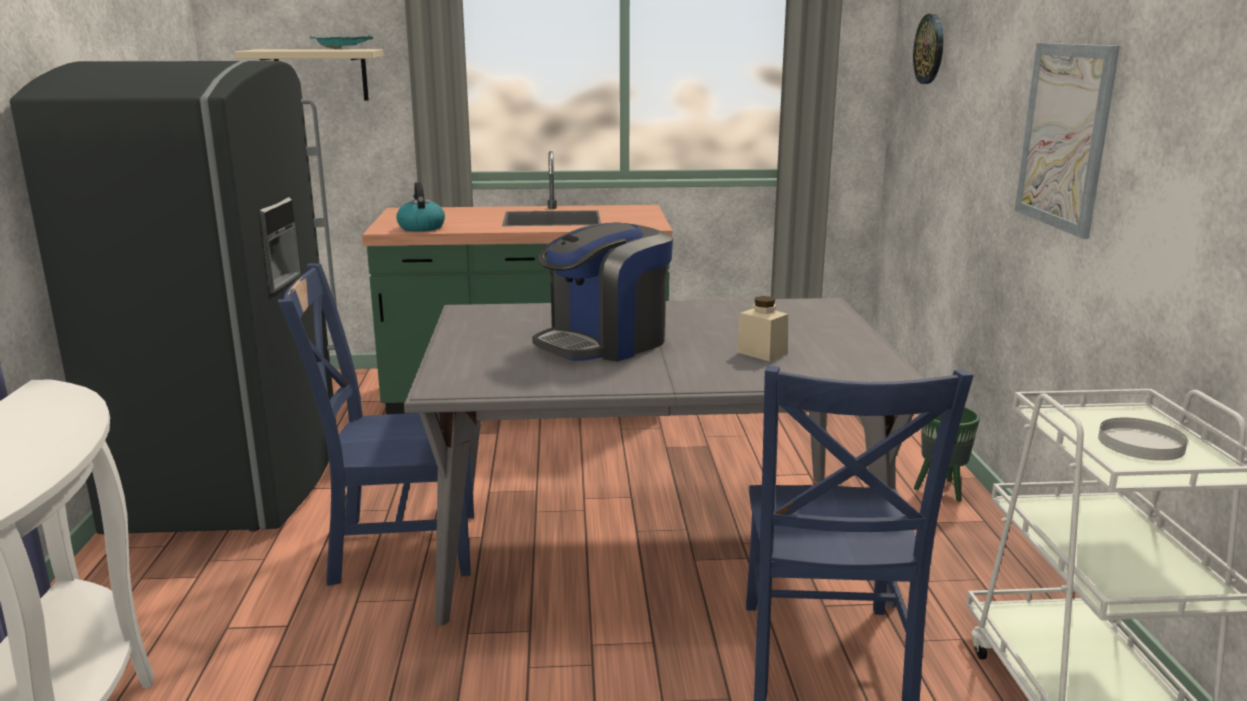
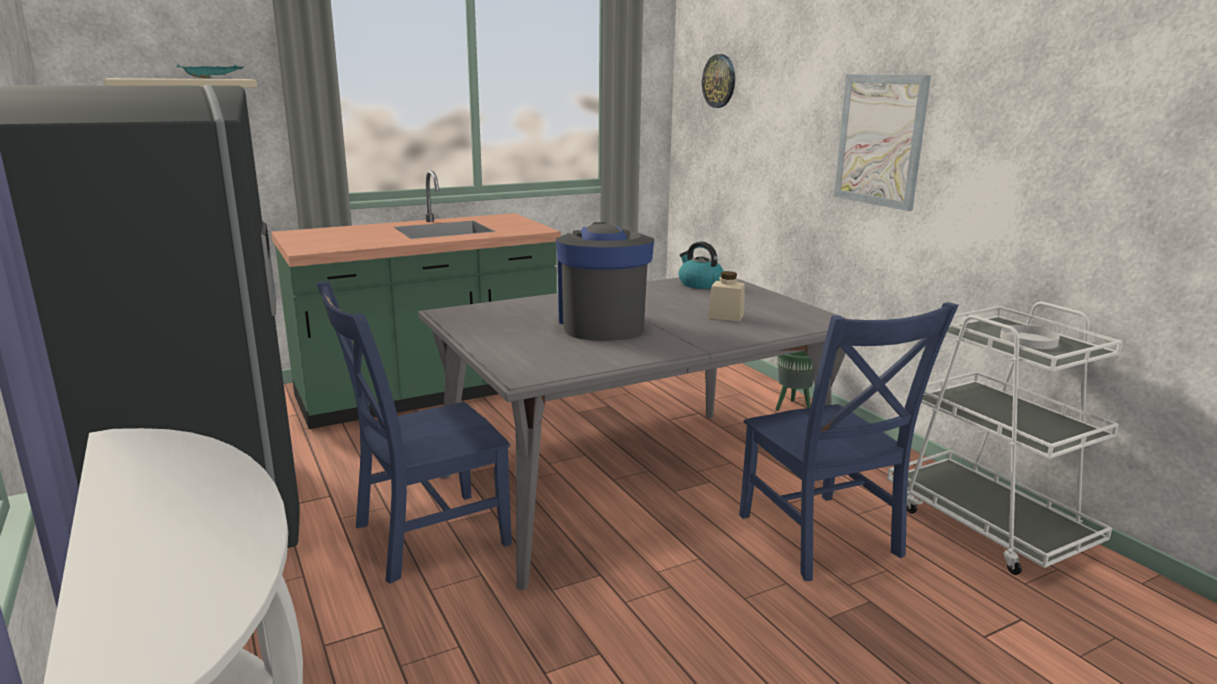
camera: 25 degrees left, 0 degrees up
(421, 227) = (337, 245): kettle -> kettle (699, 284)
(604, 342) = (601, 324): coffee machine -> coffee machine turned 150 degrees clockwise

